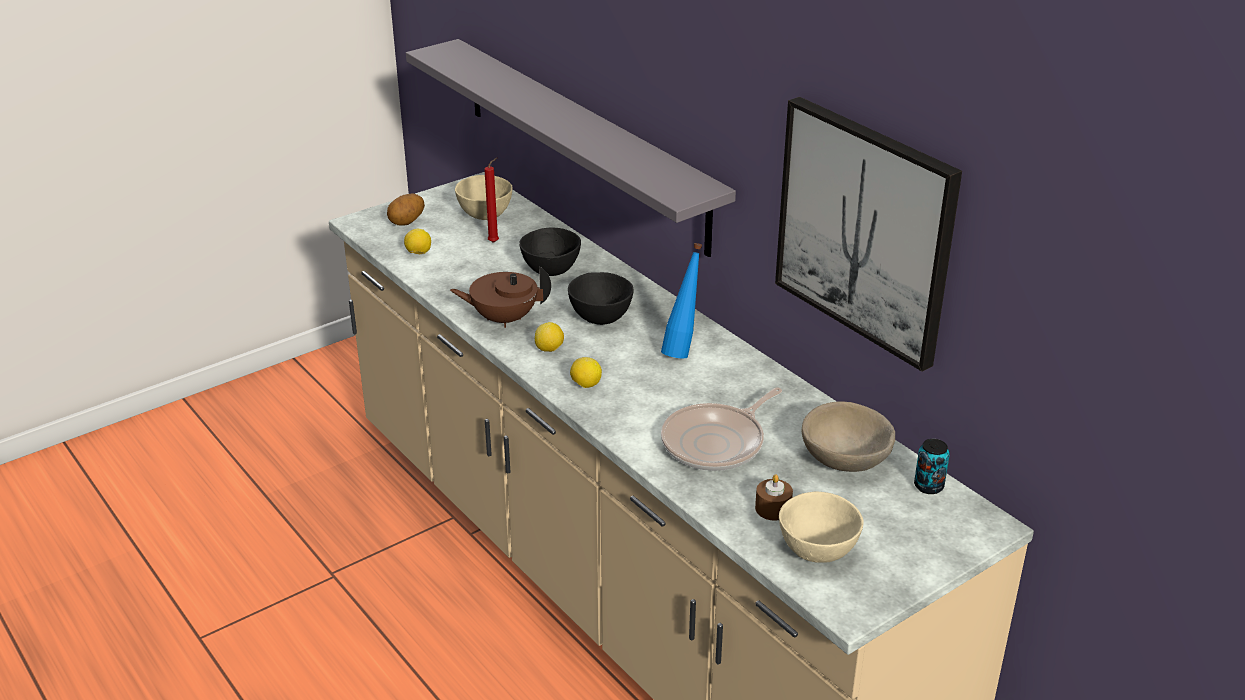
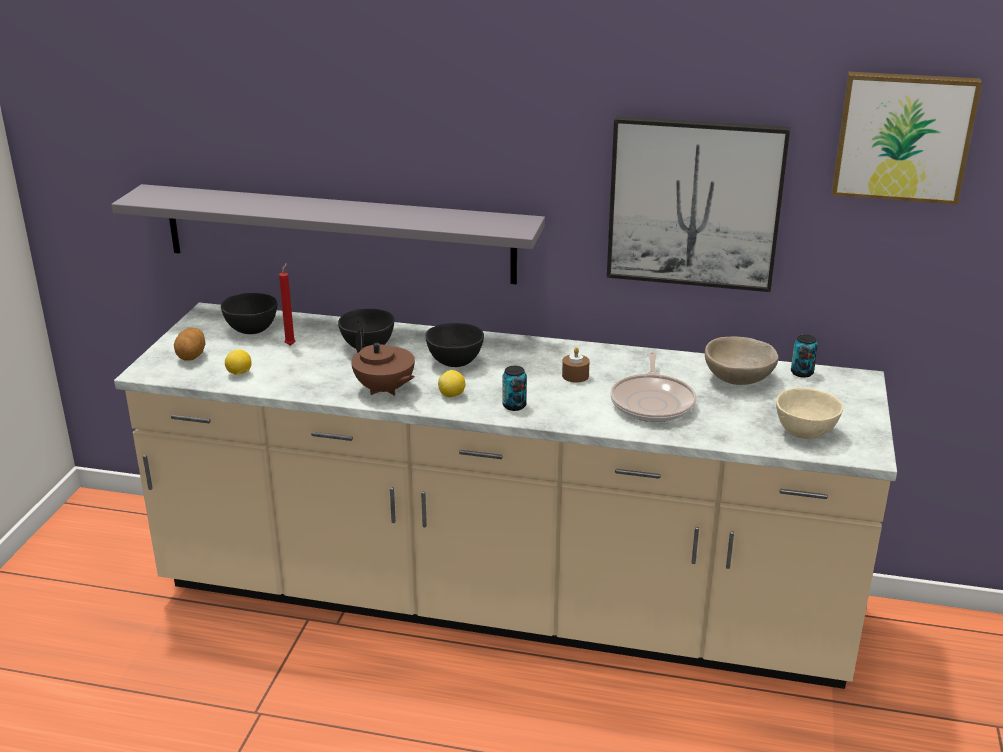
camera: 40 degrees left, 5 degrees down
(484, 215) = (251, 330): beige bowl -> black bowl
(503, 319) = (384, 390): brown teapot -> brown teapot turned 90 degrees counterclockwise
(585, 385) = (514, 406): lemon -> can
(682, 350) = (542, 360): blue bottle -> none
(773, 508) = (744, 422): brown candle -> brown candle (575, 376)
(1082, 229) = (903, 136): none -> picture

